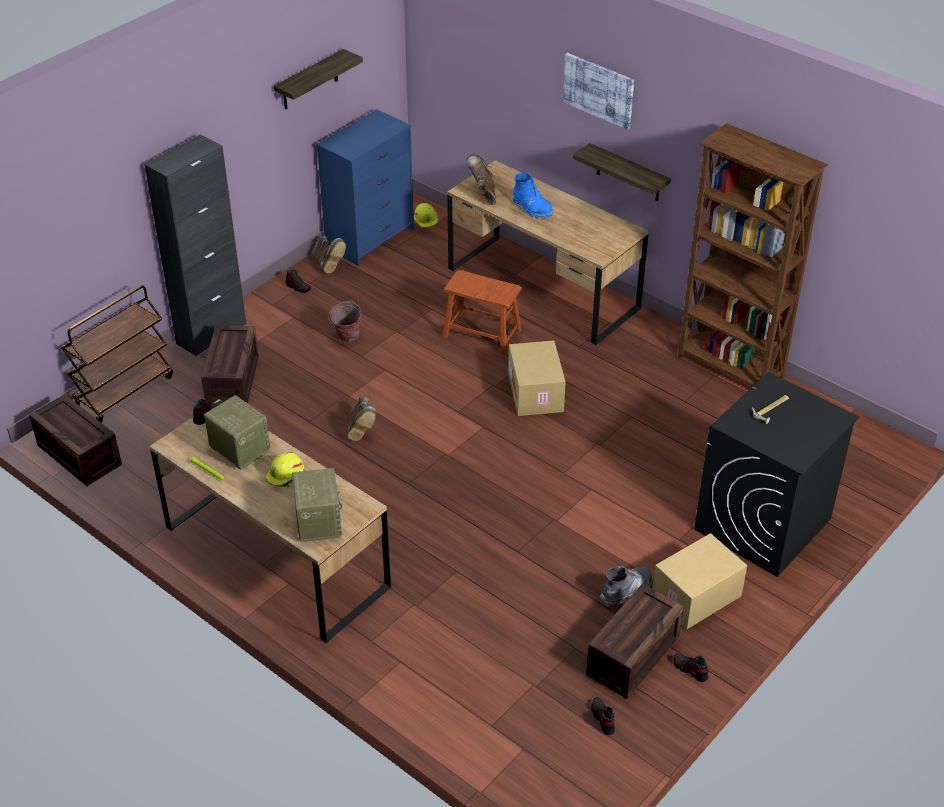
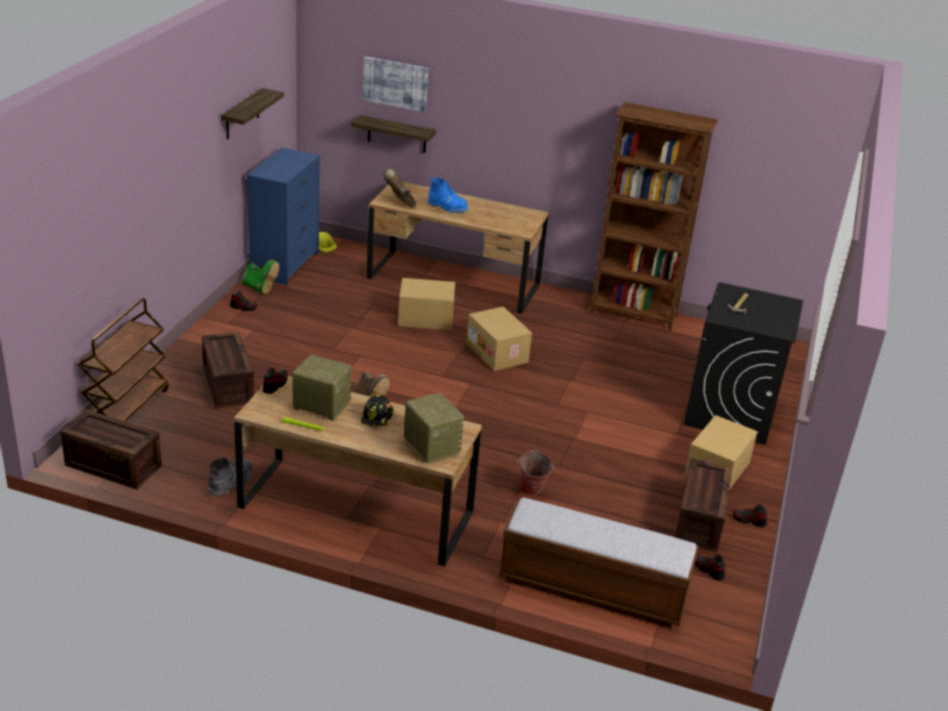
camera: 25 degrees left, 10 degrees down
(211, 333) = (184, 352): black cabinet -> none
(286, 475) = (377, 417): yellow hard hat -> black hard hat
(328, 265) = (260, 288): brown boot -> green boot
(346, 339) = (311, 338): bucket -> bucket (531, 491)
(461, 707) = (592, 588): none -> bench
(482, 333) = (425, 318): brown stool -> cardboard box
(599, 90) = (499, 97): picture -> picture (395, 83)
(627, 591) = (663, 476): grey boot -> grey boot (231, 483)
(628, 173) = (527, 166): shelf -> shelf (397, 134)

